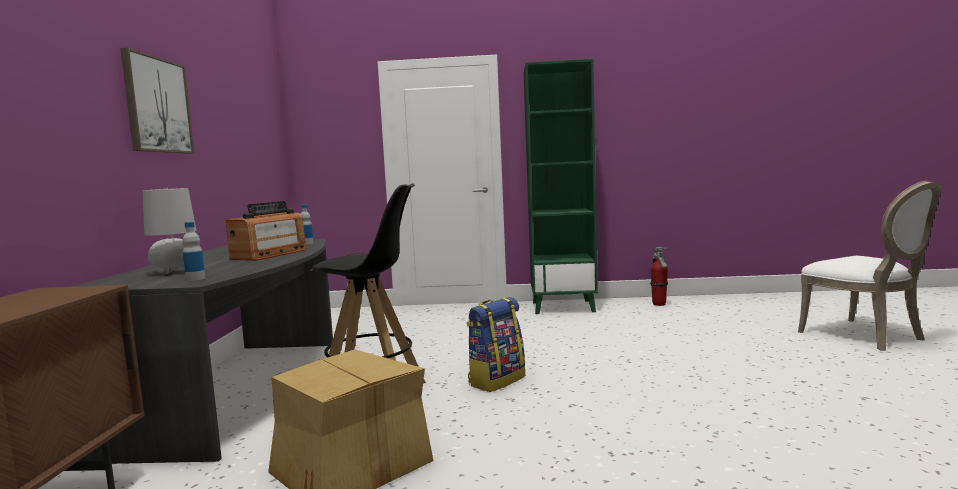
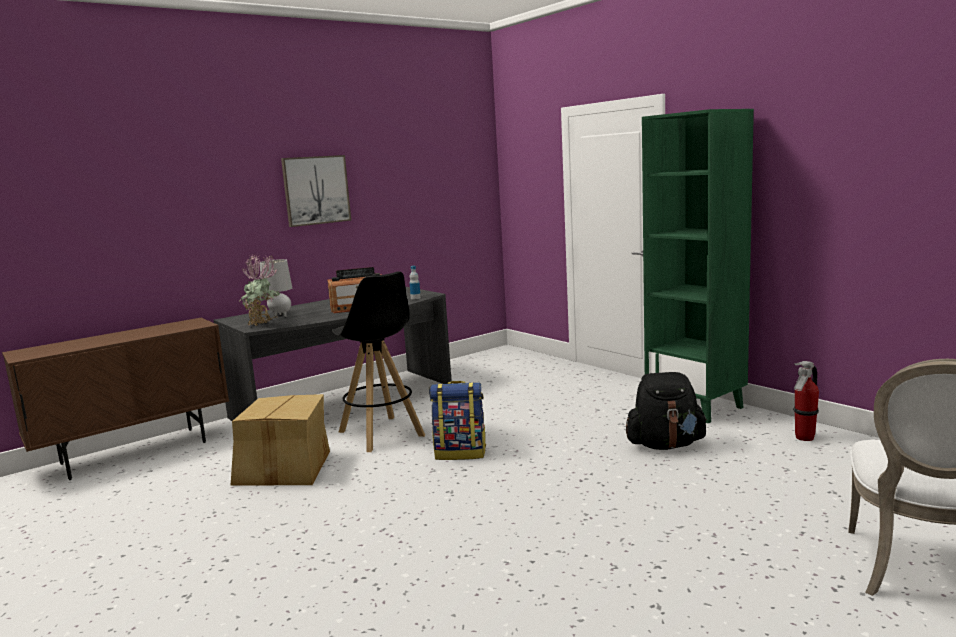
camera: 50 degrees right, 5 degrees up
(195, 279) = (264, 325): bottle -> potted plant
(610, 328) = (665, 445): none -> black backpack

